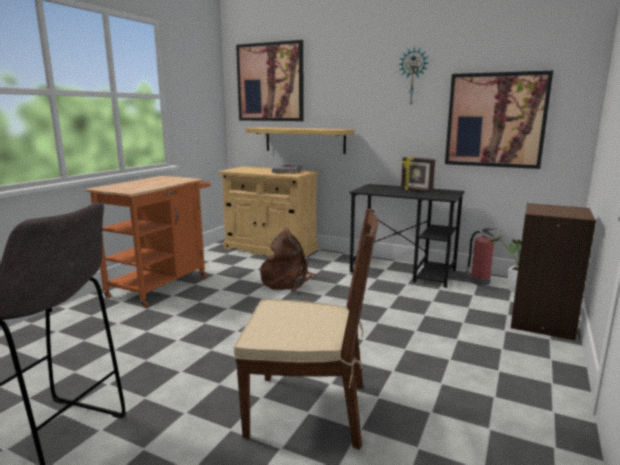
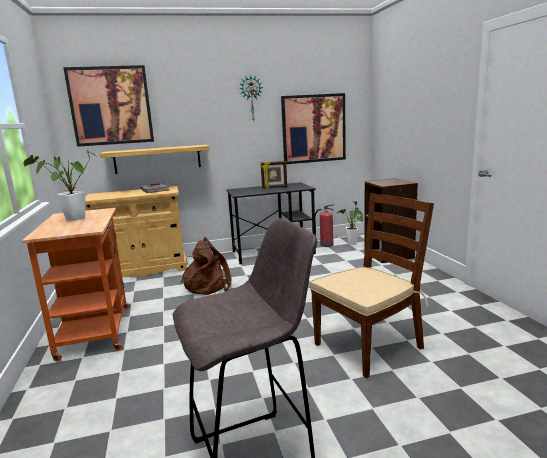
camera: 40 degrees left, 0 degrees up
(150, 182) = (71, 220): none -> potted plant

